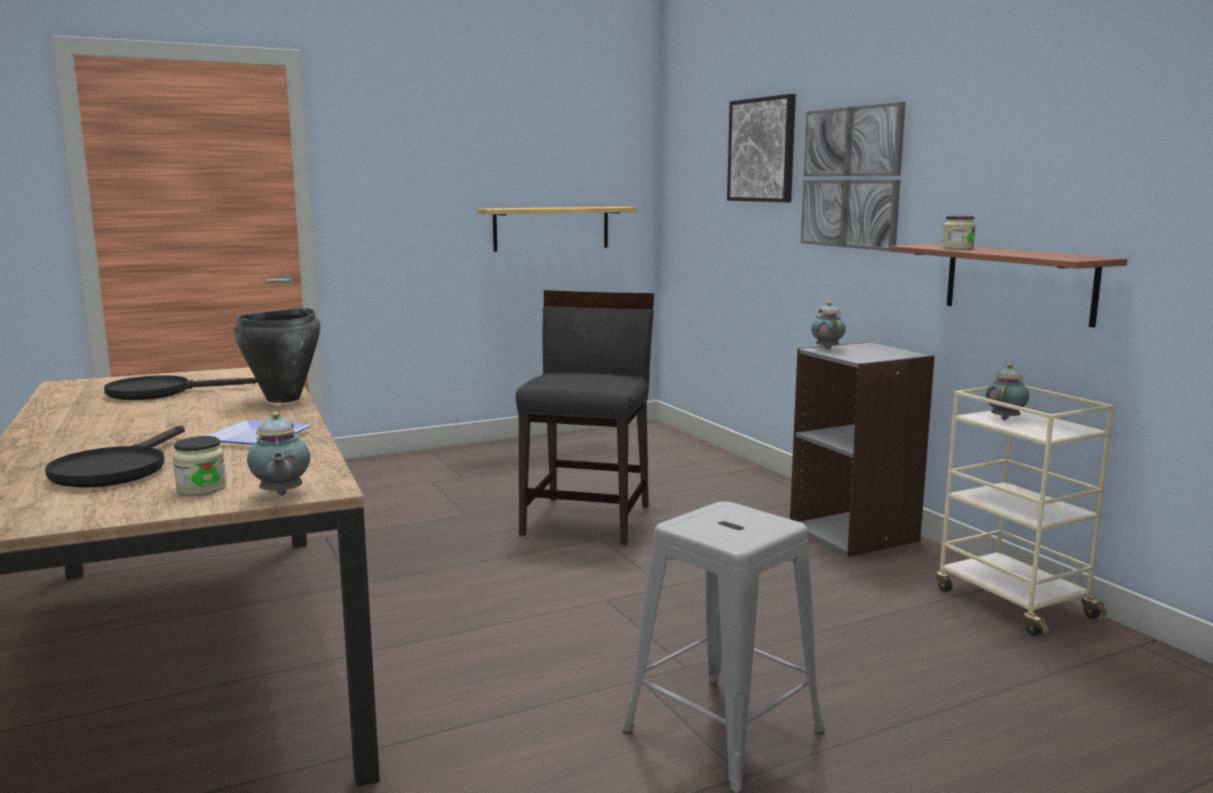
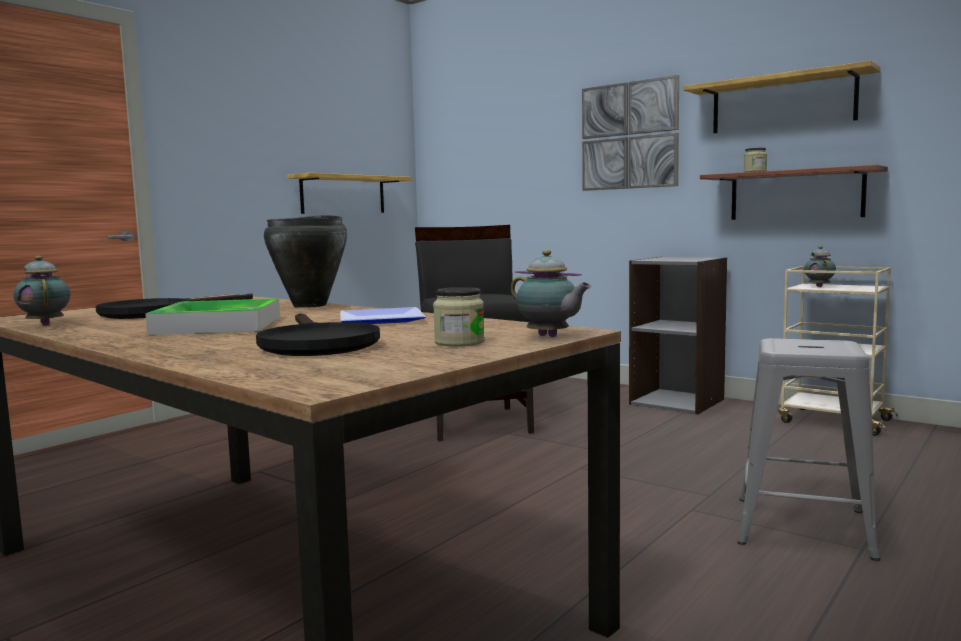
camera: 25 degrees left, 5 degrees down
(141, 423) = (218, 325): none -> tray
(762, 150) = (533, 123): picture -> none
(826, 348) = (649, 259): teapot -> teapot (46, 324)
(1012, 152) = (782, 103): none -> shelf

